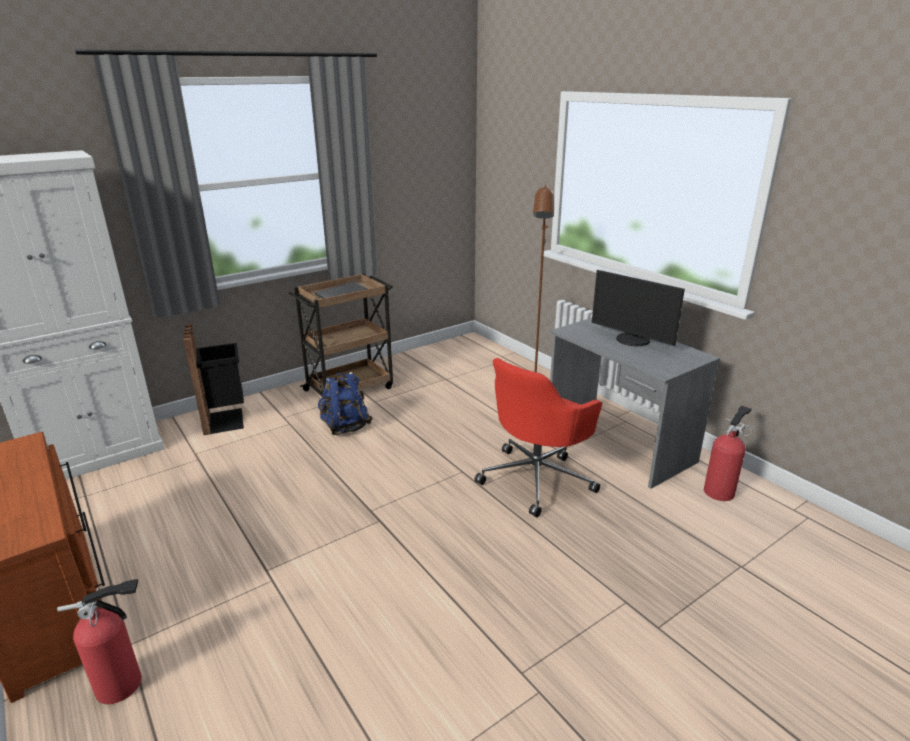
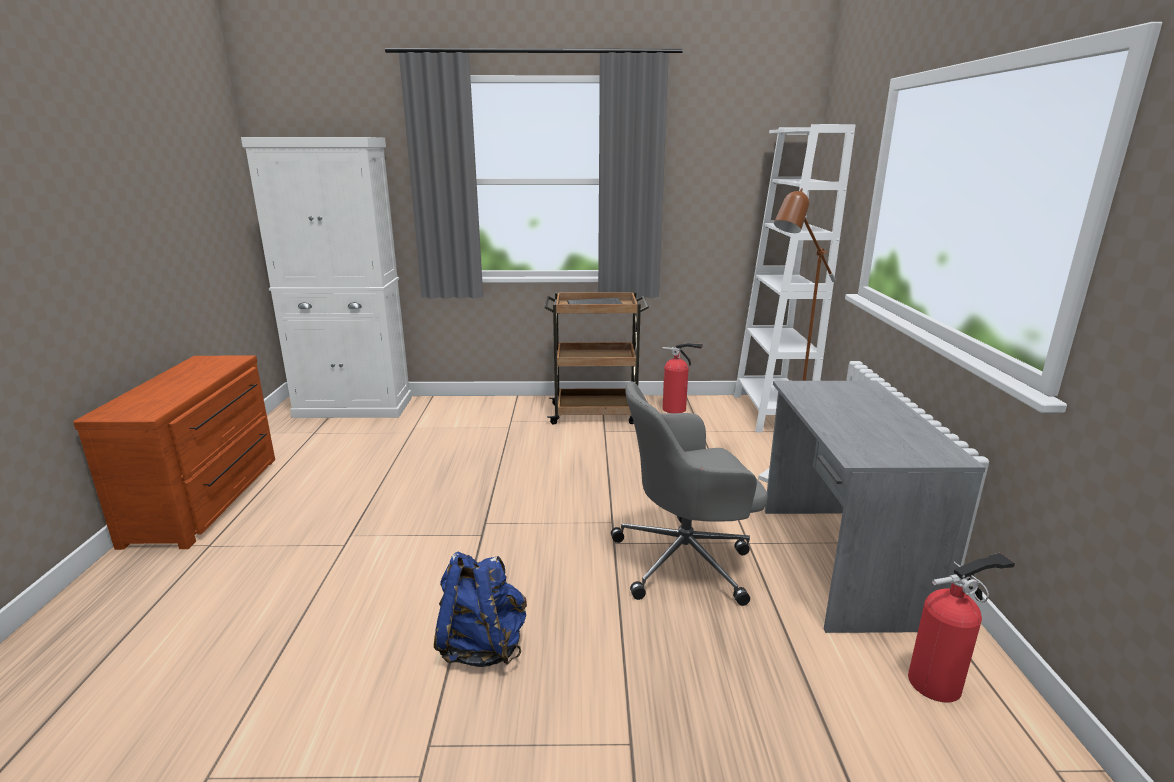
camera: 35 degrees right, 5 degrees down
(124, 684) = (173, 571): fire extinguisher -> fire extinguisher (677, 409)
(226, 420) = (465, 410): black trash can -> none
(345, 427) = (551, 444): blue backpack -> blue backpack (482, 646)
(477, 350) = (771, 413): none -> white bookcase
(537, 478) = (686, 560): red office chair -> grey office chair
(632, 340) = (870, 414): monitor -> none

